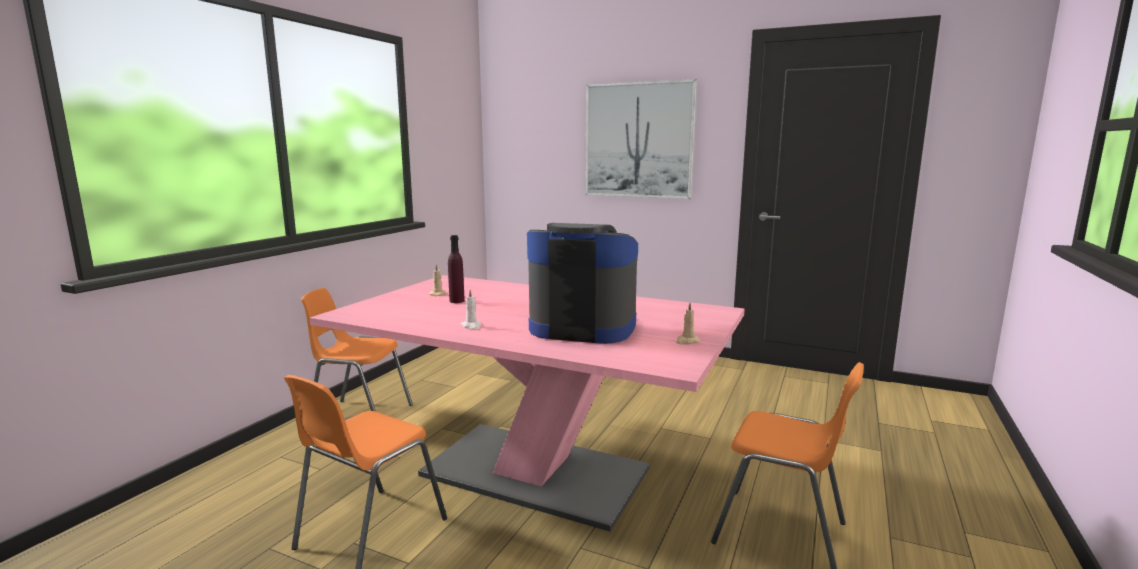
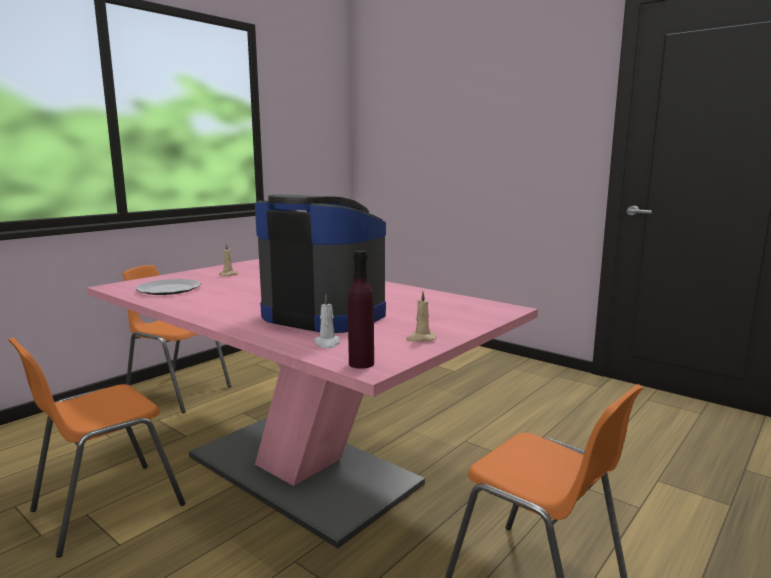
camera: 15 degrees right, 0 degrees up
(400, 313) = (168, 289): none -> plate
(457, 301) = (237, 281): purple bottle -> purple bottle (361, 363)
(471, 326) = (216, 305): white candle -> white candle (327, 343)
(638, 140) = (499, 126): picture -> none

